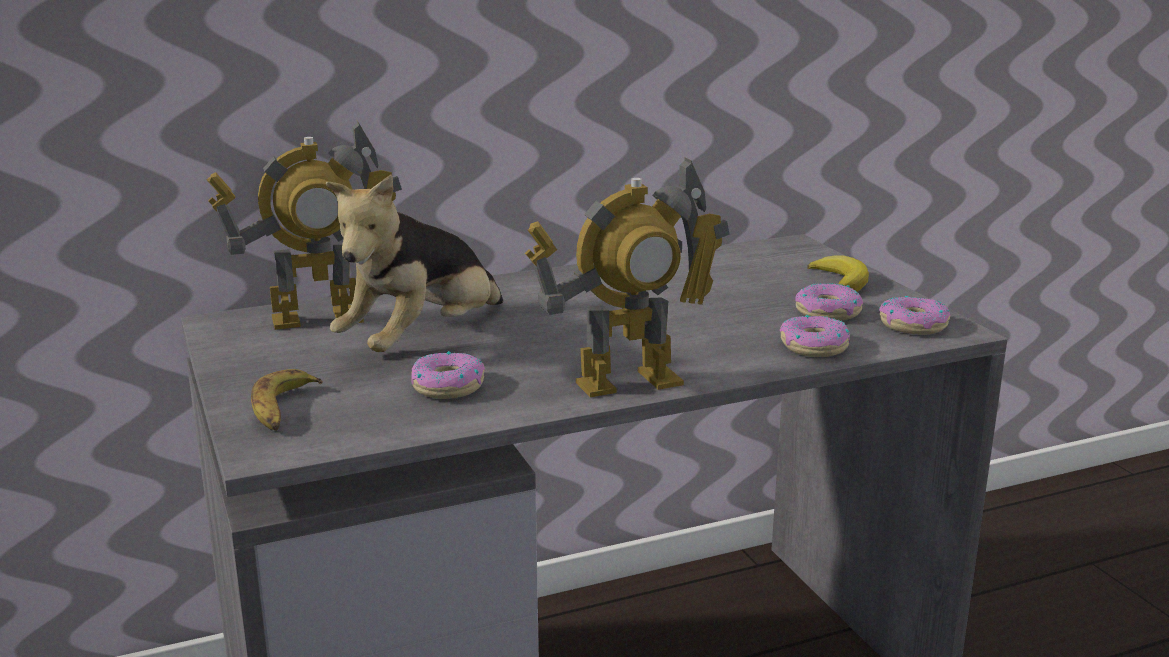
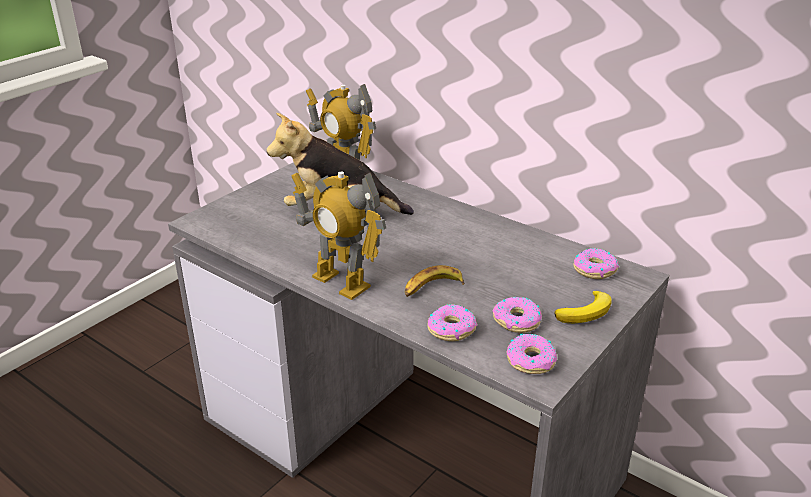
camera: 60 degrees right, 10 degrees up
(283, 410) = (237, 209): banana -> banana (432, 288)
(447, 386) = (293, 236): donut -> donut (594, 269)

